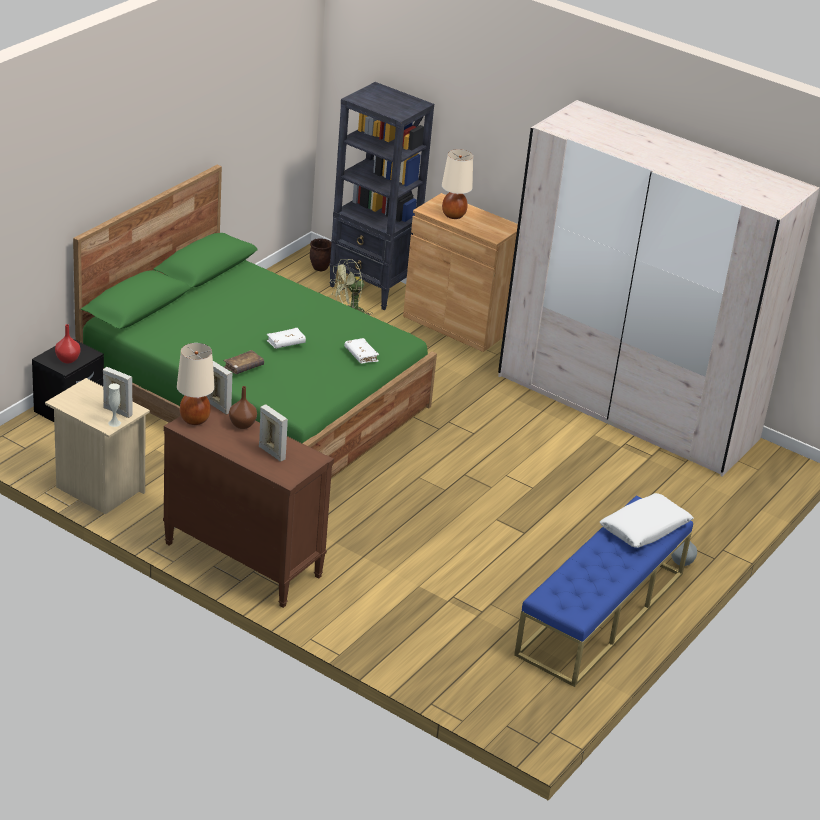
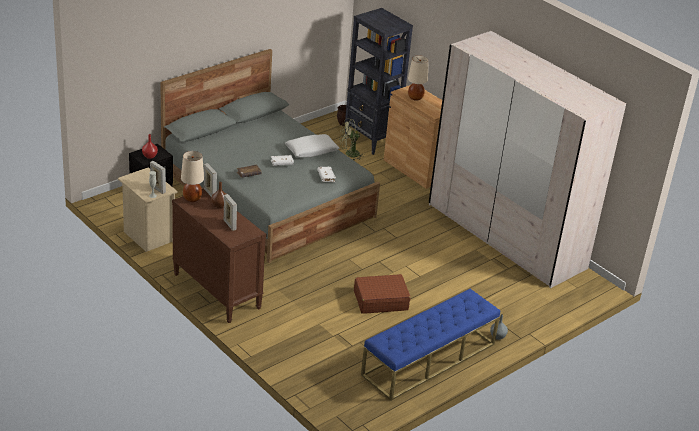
camera: 15 degrees right, 0 degrees up
(254, 396) = (267, 195): green bed -> grey bed
(492, 534) = (380, 300): none -> brown suitcase
(645, 528) = (465, 309): white pillow -> white pillow (311, 151)

